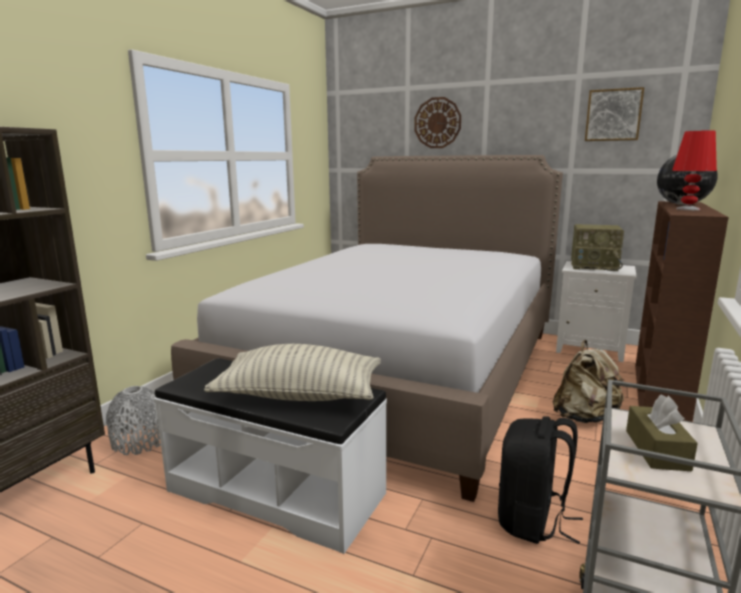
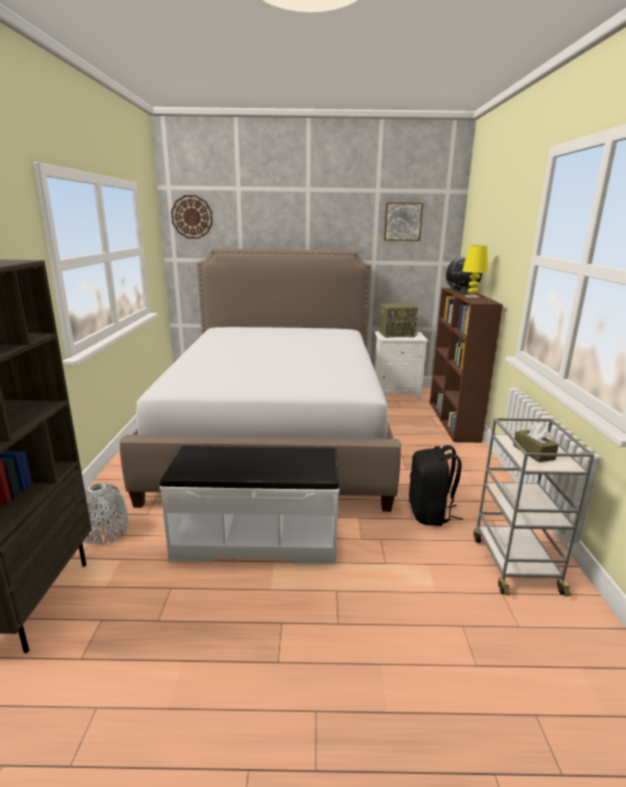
camera: 25 degrees left, 5 degrees up
(299, 395) = (282, 462): pillow -> none
(437, 123) = (267, 220): wall clock -> wall clock (192, 217)
(585, 417) = (420, 443): beige backpack -> none
(688, 209) = (472, 297): red table lamp -> yellow table lamp

